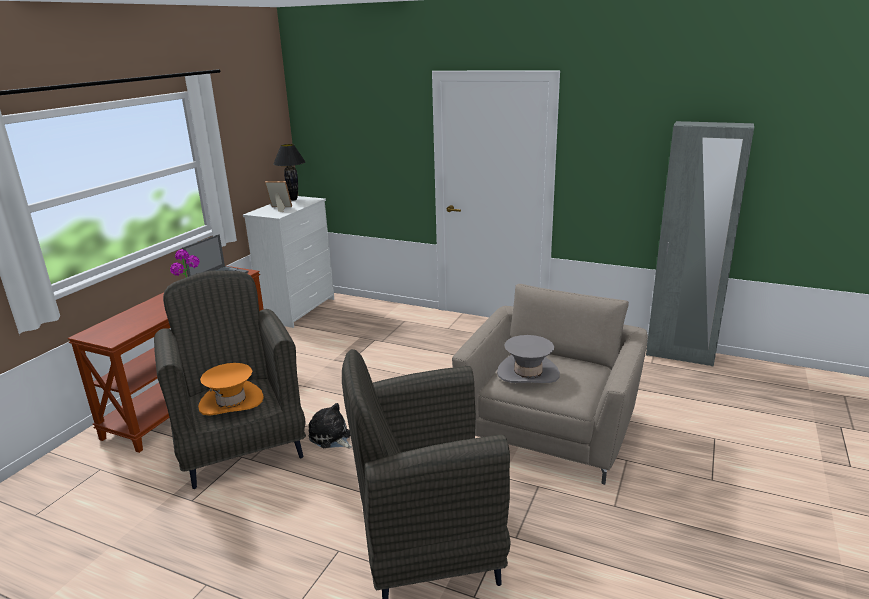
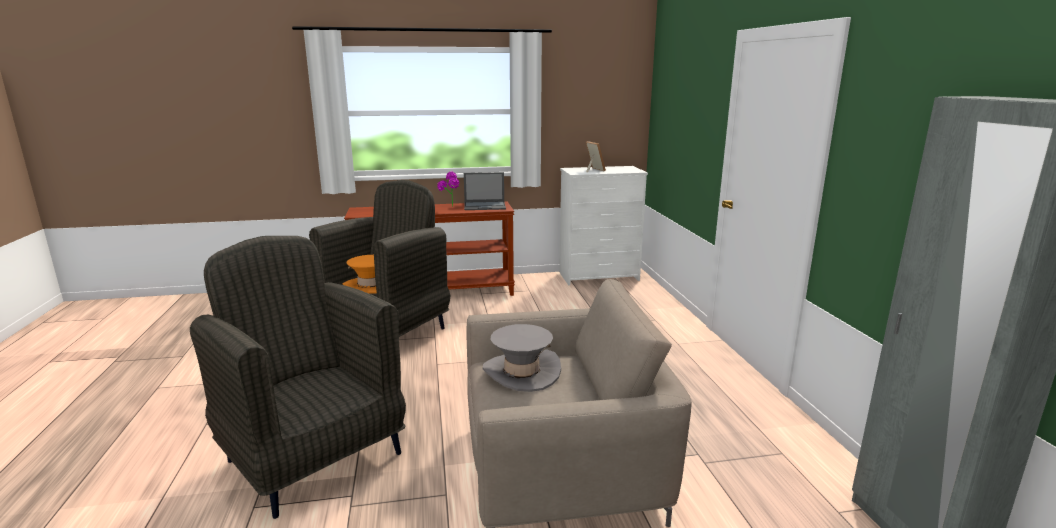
camera: 55 degrees right, 5 degrees down
(293, 199) = (622, 168): black table lamp -> none
(331, 437) = (429, 359): plush toy -> none

